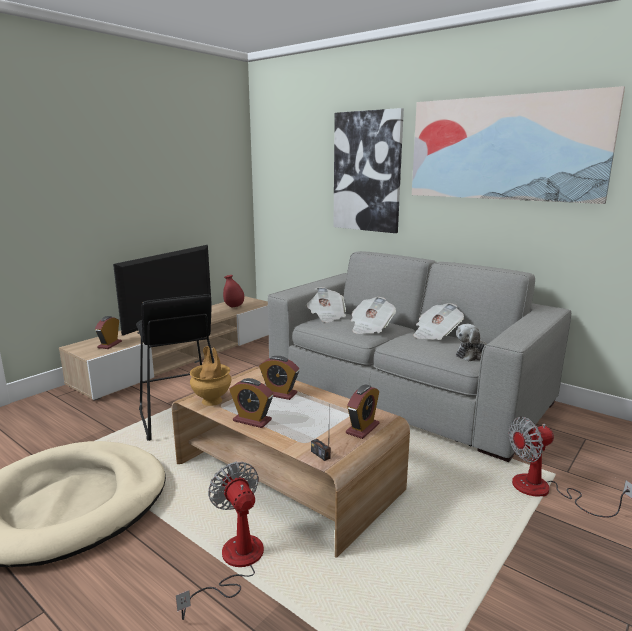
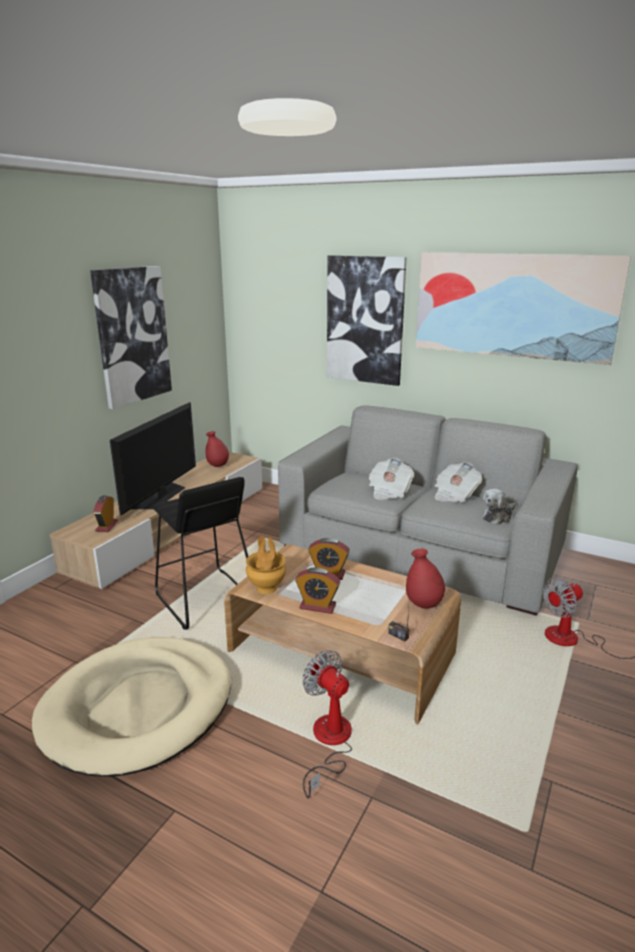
camera: 10 degrees left, 5 degrees up
(155, 180) = (132, 335): none -> picture
(326, 316) = (337, 478): newspaper -> none
(362, 428) = (423, 604): alarm clock -> red vase

